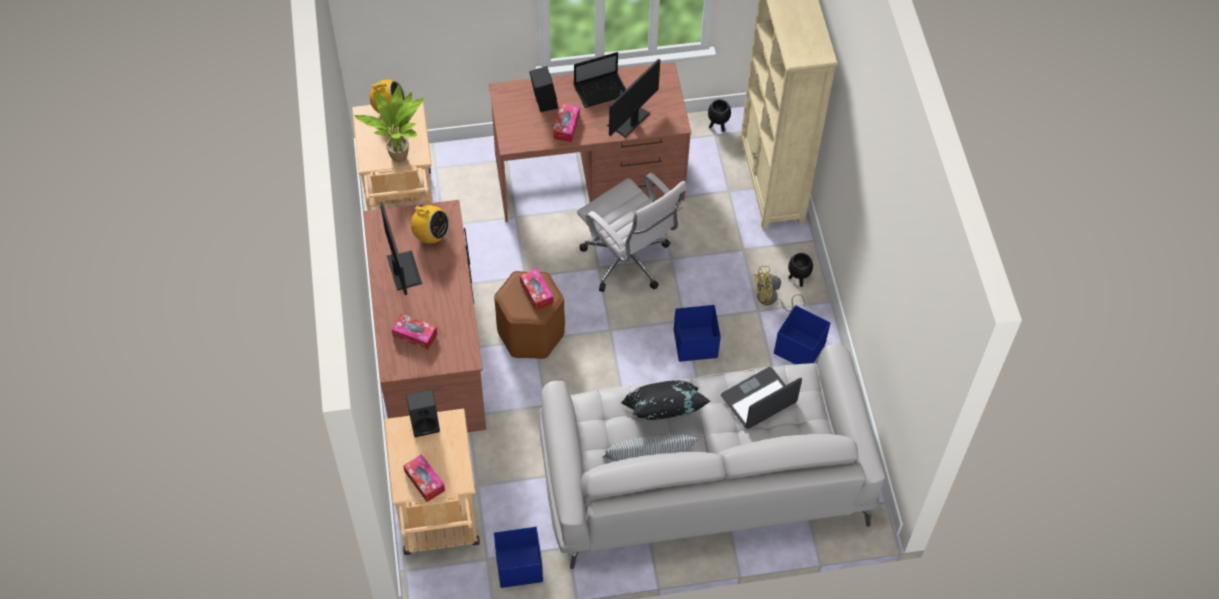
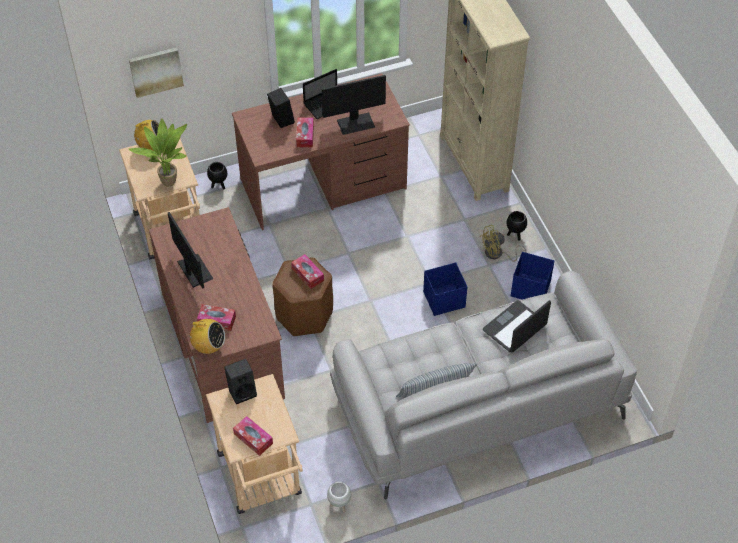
camera: 10 degrees left, 5 degrees down
(404, 26) = (156, 71): none -> picture
(431, 236) = (211, 239): radio -> radio (208, 347)
(518, 566) = (339, 505): blue storage box -> white planter
(628, 262) = (372, 244): white office chair -> none
(629, 120) = (356, 123): monitor -> monitor turned 135 degrees counterclockwise
(663, 415) = (439, 354): black pillow -> none
(718, 126) = (419, 128): black planter -> black planter (219, 185)

